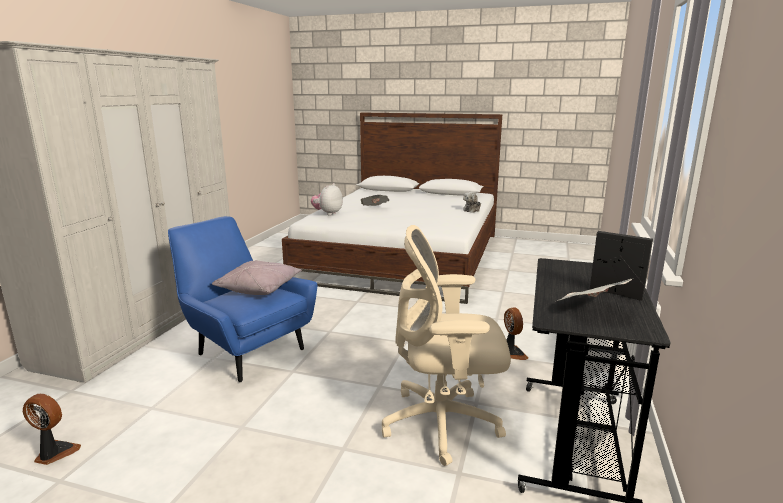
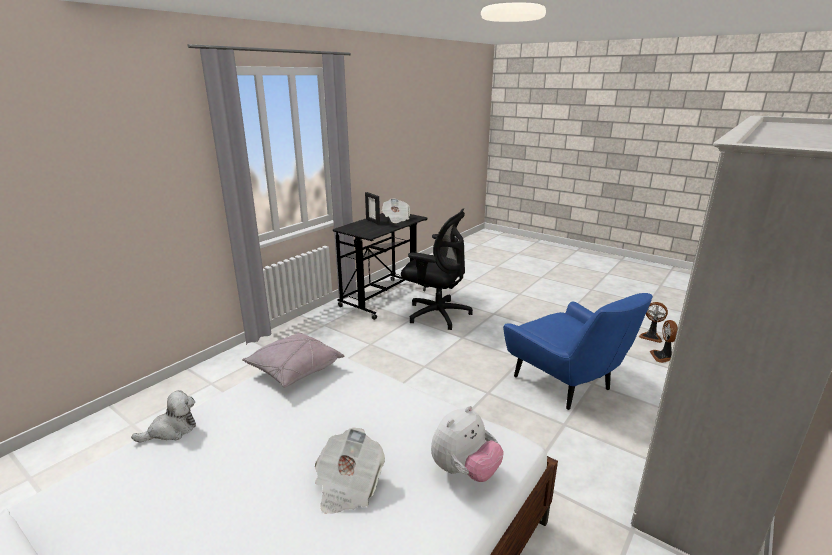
camera: 160 degrees left, 5 degrees up
(259, 288) = (556, 334): purple pillow -> purple pillow (294, 370)
(448, 421) = (434, 314): beige office chair -> black office chair
(512, 354) = (353, 341): fan -> fan (662, 357)

